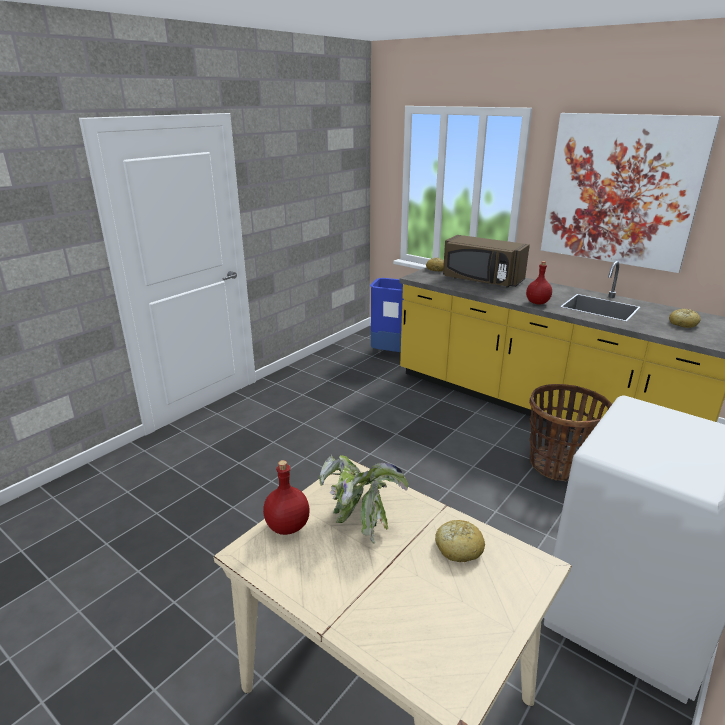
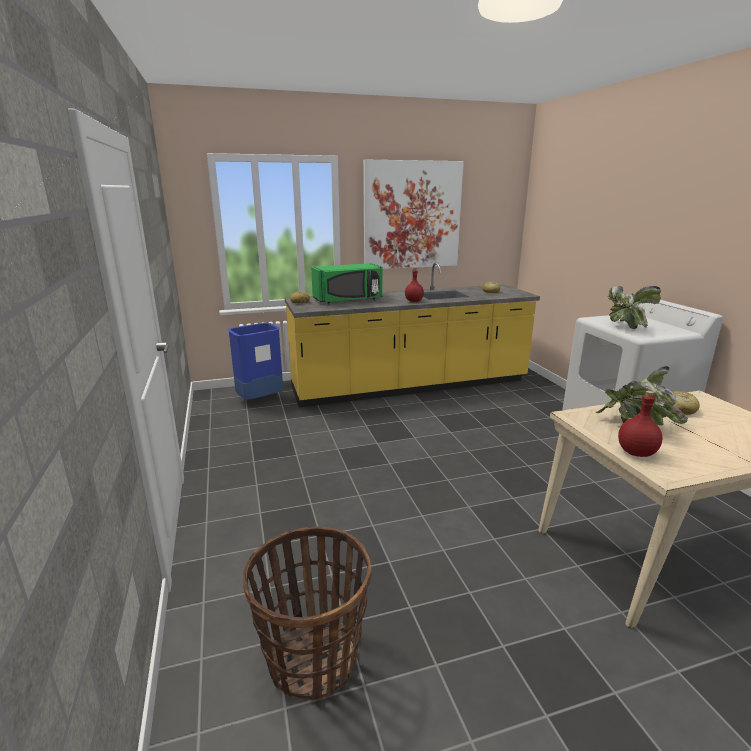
camera: 55 degrees left, 5 degrees down
(482, 280) = (348, 300): brown microwave -> green microwave
(558, 465) = (478, 407): basket -> basket (313, 658)
(627, 432) = (624, 327): none -> potted plant

